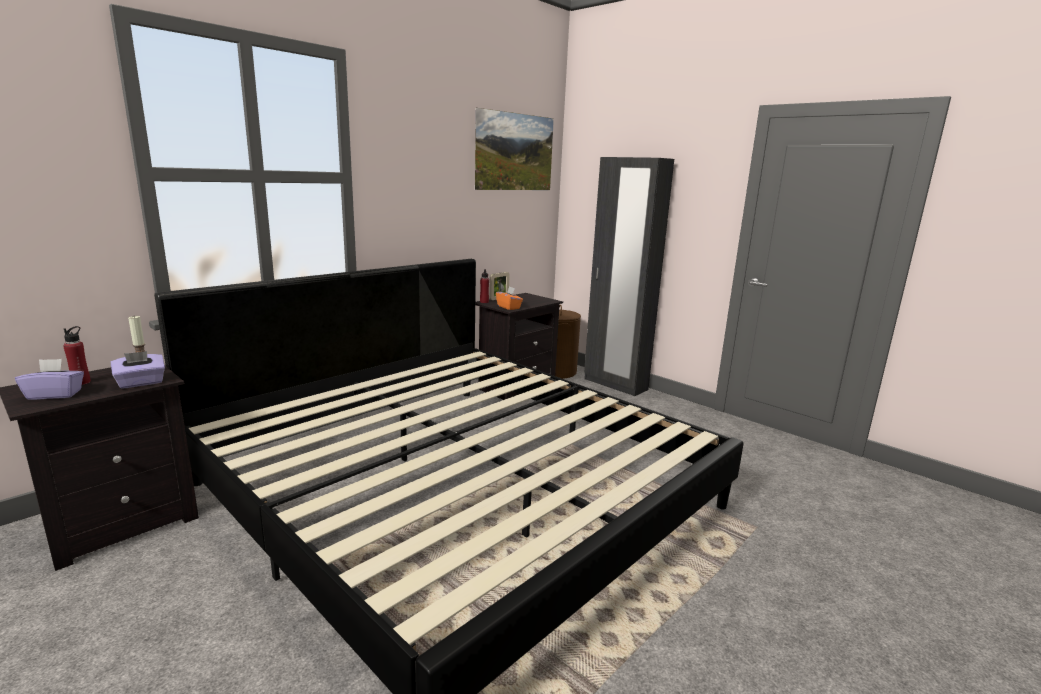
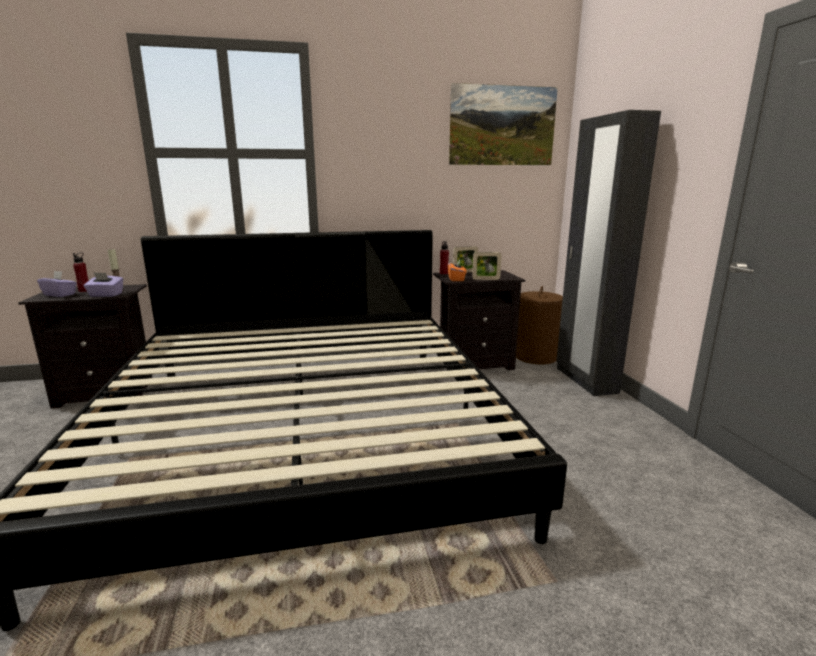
camera: 35 degrees right, 0 degrees up
(533, 304) = (486, 279): none -> picture frame

